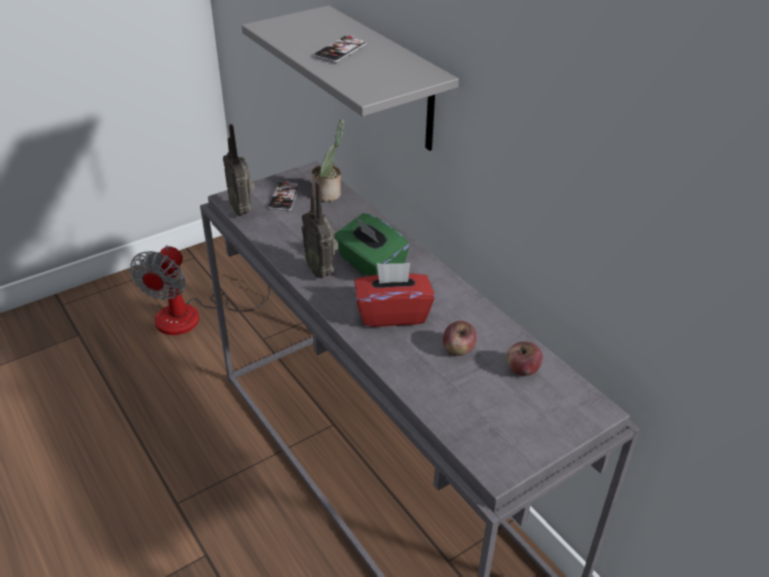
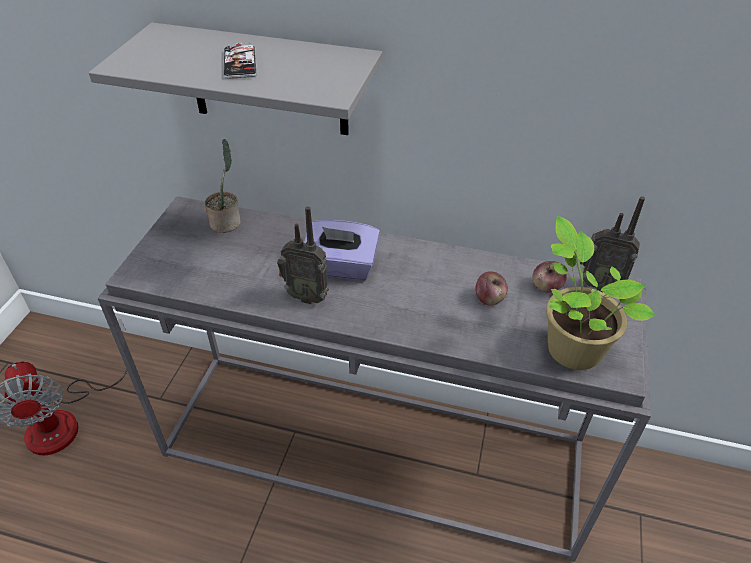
camera: 40 degrees left, 5 degrees up
(243, 210) = (161, 278): radio -> radio (598, 284)
(284, 197) = (188, 246): phone -> none
(370, 265) = (341, 267): green tissue box -> purple tissue box
(392, 313) = (409, 299): red tissue box -> none
(479, 423) = (570, 347): none -> potted plant

